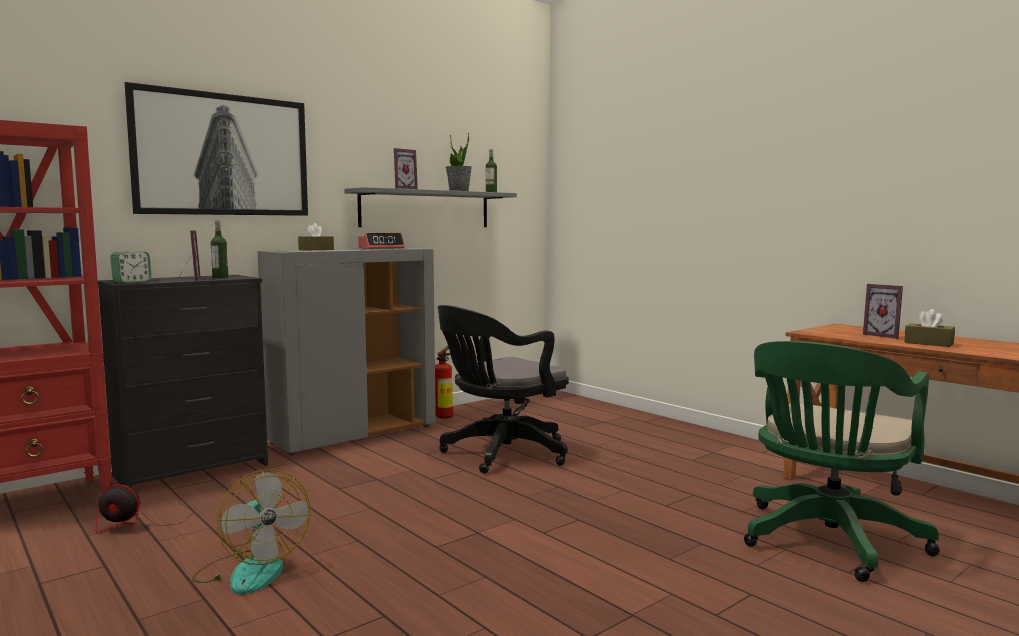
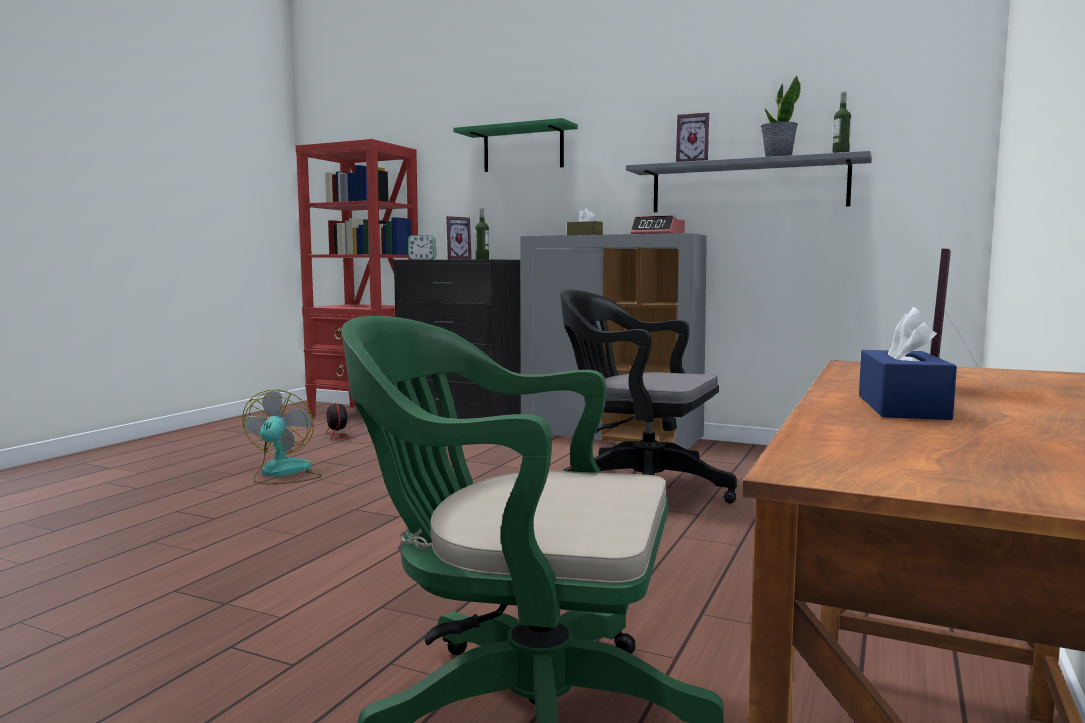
camera: 65 degrees right, 0 degrees up
(222, 155) = (523, 149): picture -> green shelf
(251, 571) = (282, 473): fan -> fan turned 150 degrees clockwise
(446, 416) = (732, 450): fire extinguisher -> none
(928, 343) = (902, 407): brown tissue box -> blue tissue box

